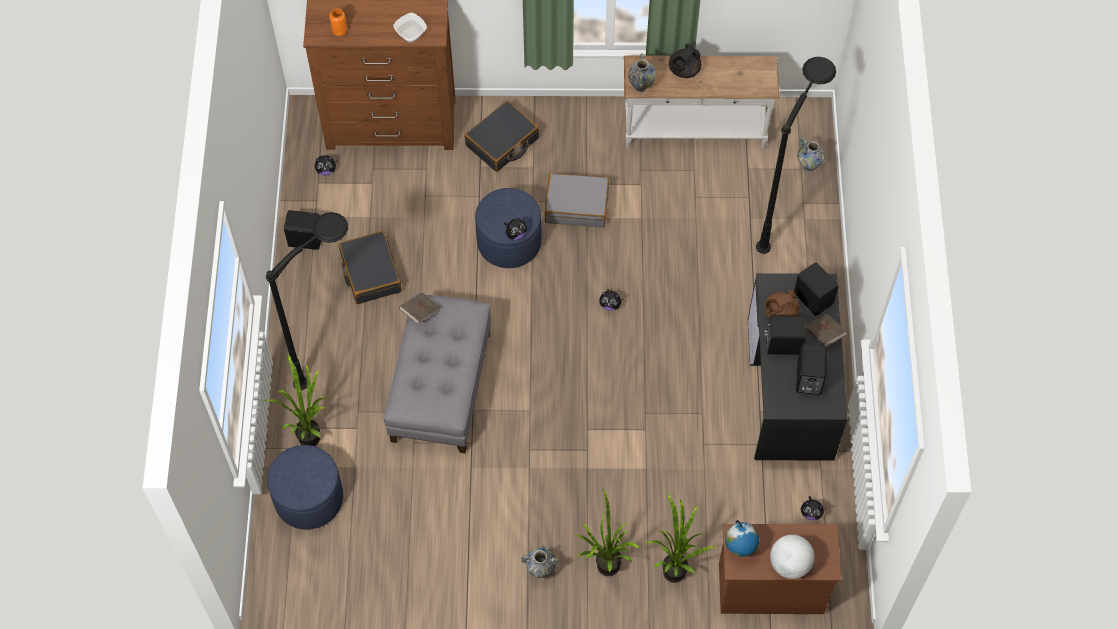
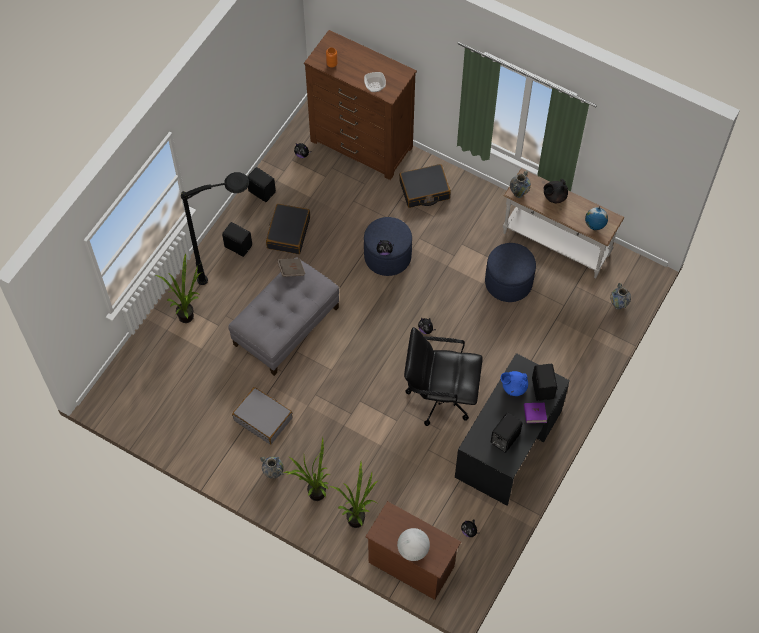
camera: 30 degrees right, 0 degrees up
(309, 498) = (162, 353): blue ottoman -> blue ottoman (508, 282)
(576, 205) = (446, 254): grey suitcase -> grey suitcase (263, 419)
(676, 374) = (440, 395): none -> black office chair
(739, 548) = (387, 522): globe -> globe (594, 227)
(780, 314) = (513, 387): brown teapot -> blue teapot
(782, 343) = (502, 407): black speaker -> black speaker (238, 245)
(784, 212) = (581, 327): black floor lamp -> none
(824, 334) = (534, 415): brown book -> purple book

